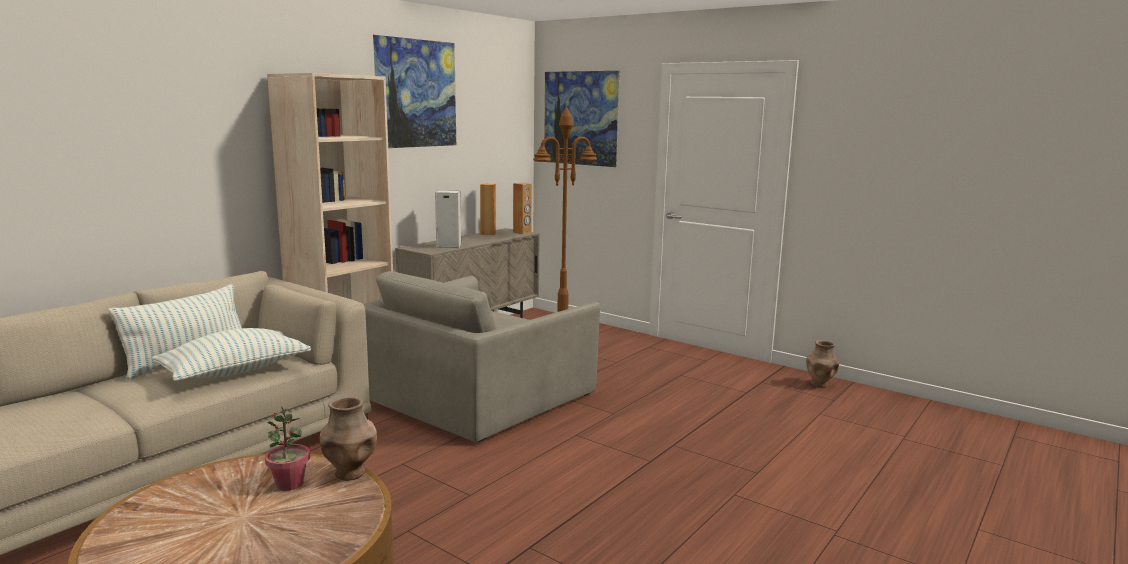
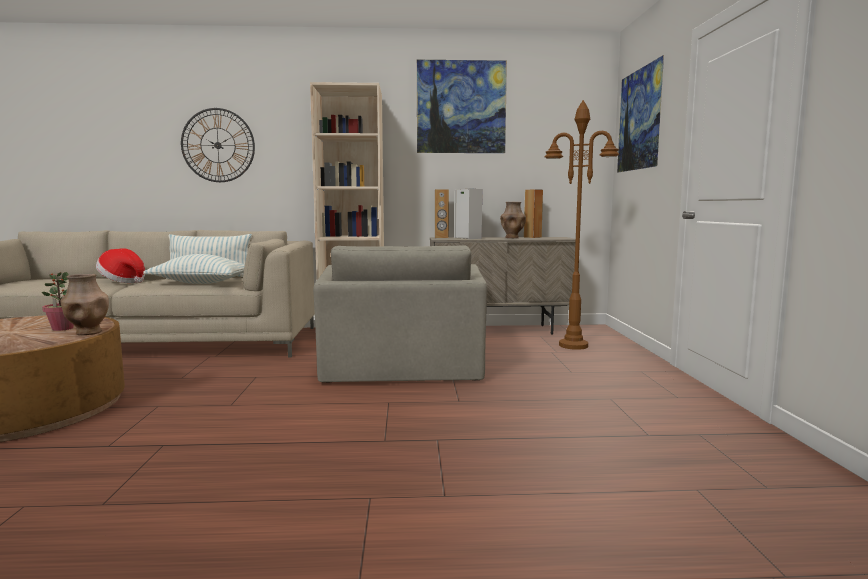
camera: 50 degrees right, 5 degrees down
(85, 403) = (123, 281): none -> hat
(118, 149) = (218, 145): none -> wall clock
(478, 395) = (402, 360): grey armchair -> grey armchair turned 90 degrees counterclockwise
(522, 232) = (566, 238): brown speaker -> brown speaker (441, 237)
(819, 384) = (791, 466): brown vase -> brown vase (512, 238)

